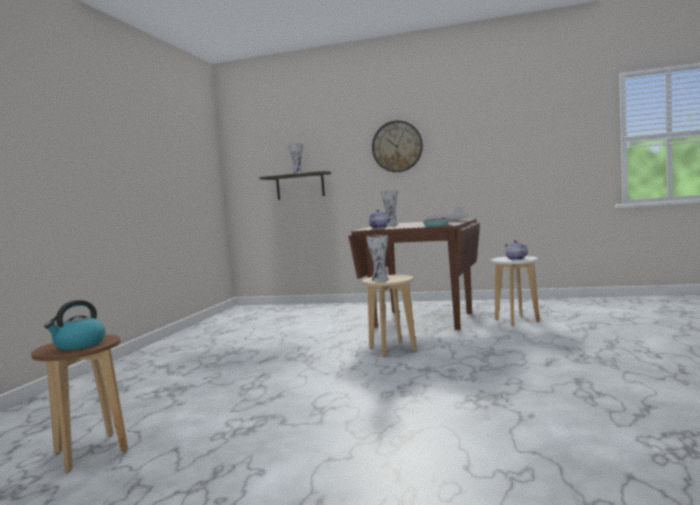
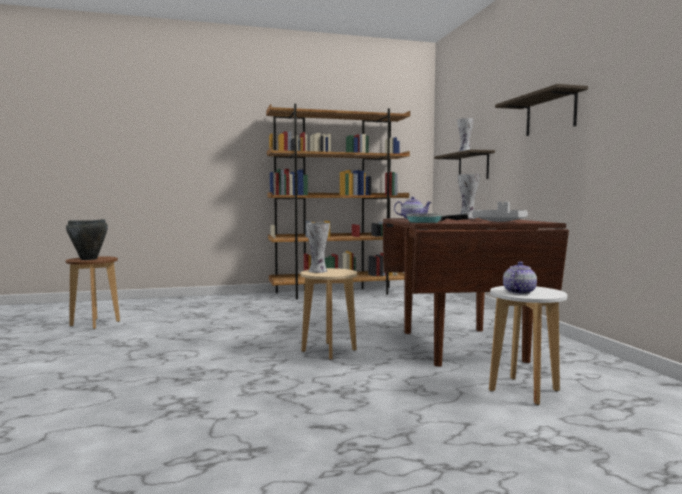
camera: 60 degrees right, 0 degrees up
(79, 345) = (89, 259): kettle -> black cooking pot
(201, 331) = (338, 293): none -> brown bookcase
(397, 146) = (550, 114): wall clock -> shelf

